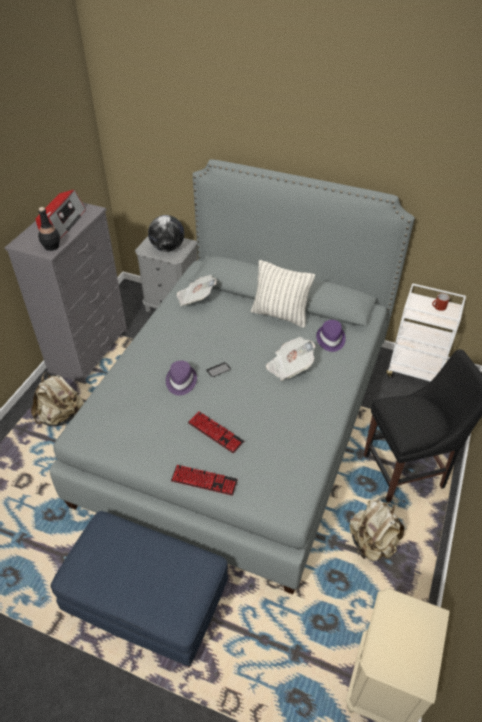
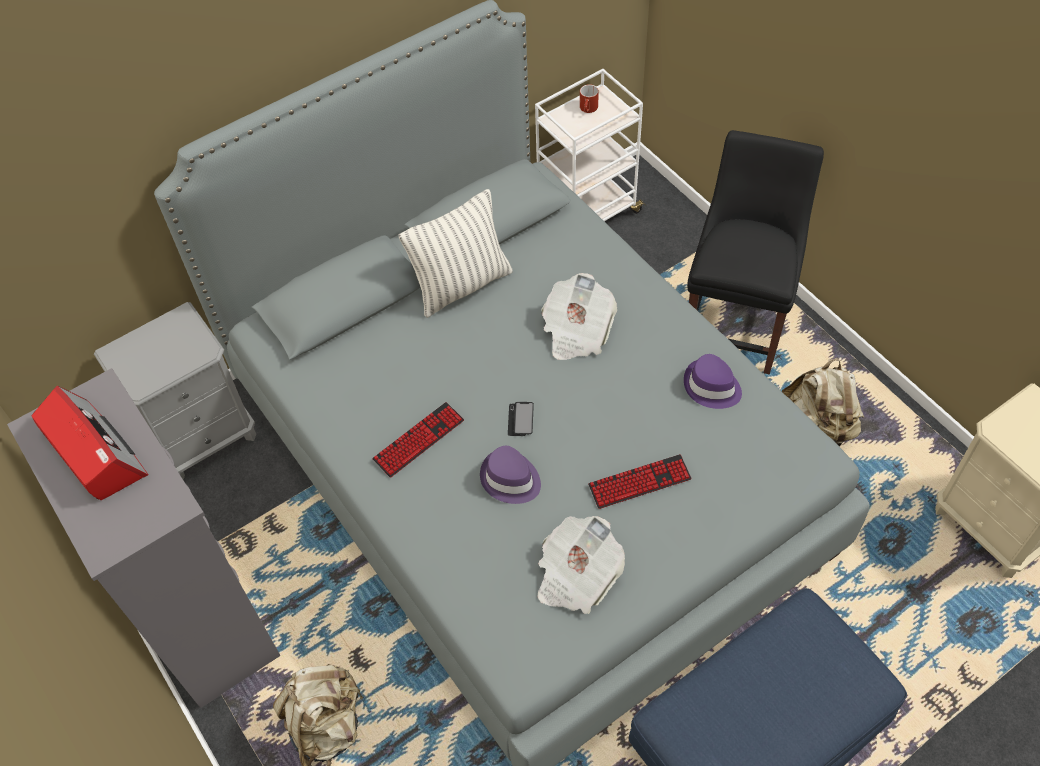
camera: 55 degrees left, 10 degrees up
(51, 246) = (162, 497): black bottle -> none
(167, 248) = (170, 351): globe -> none
(195, 299) = (335, 373): newspaper -> newspaper (576, 576)
(204, 480) = (717, 537): keyboard -> keyboard (418, 440)
(330, 339) = (558, 256): purple hat -> purple hat (711, 387)

